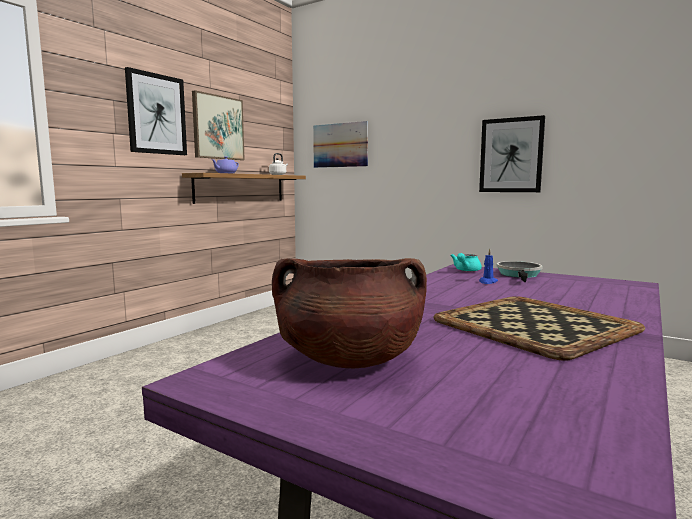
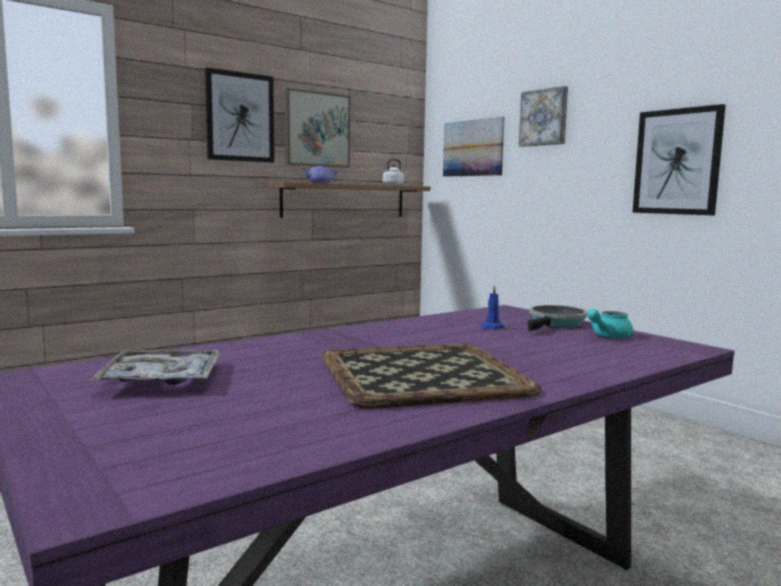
camera: 20 degrees right, 0 degrees up
(349, 360) = (162, 379): brown cooking pot -> tray
(403, 122) = (544, 117): none -> picture
(466, 270) = (499, 313): turquoise teapot -> turquoise teapot (607, 336)

